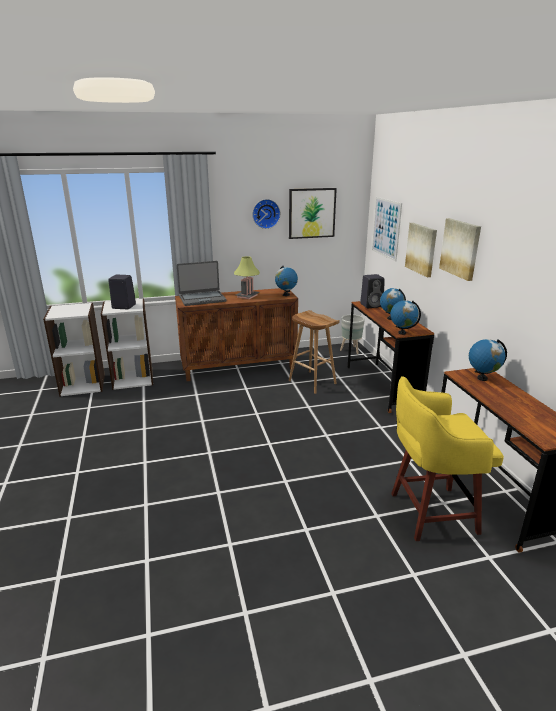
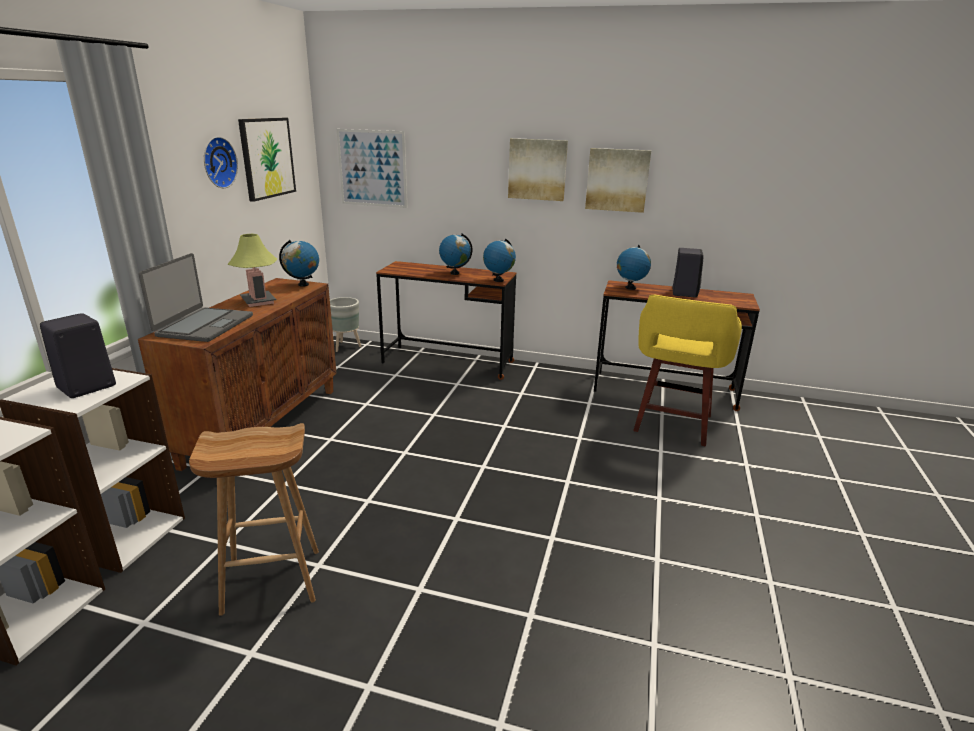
camera: 60 degrees left, 0 degrees up
(311, 382) = (381, 393): brown stool -> brown stool (270, 582)
(372, 305) = (404, 268): black speaker -> black speaker (684, 293)
(421, 249) = (461, 182): picture -> picture (617, 180)

